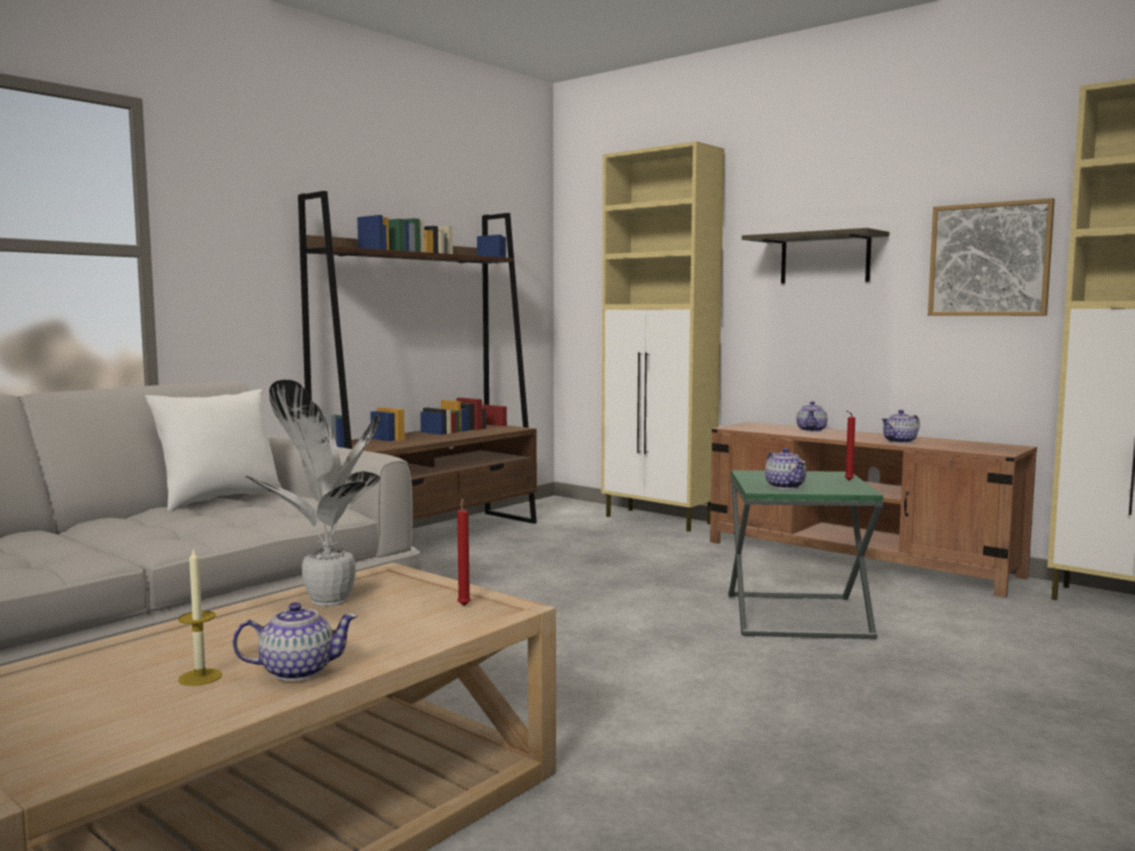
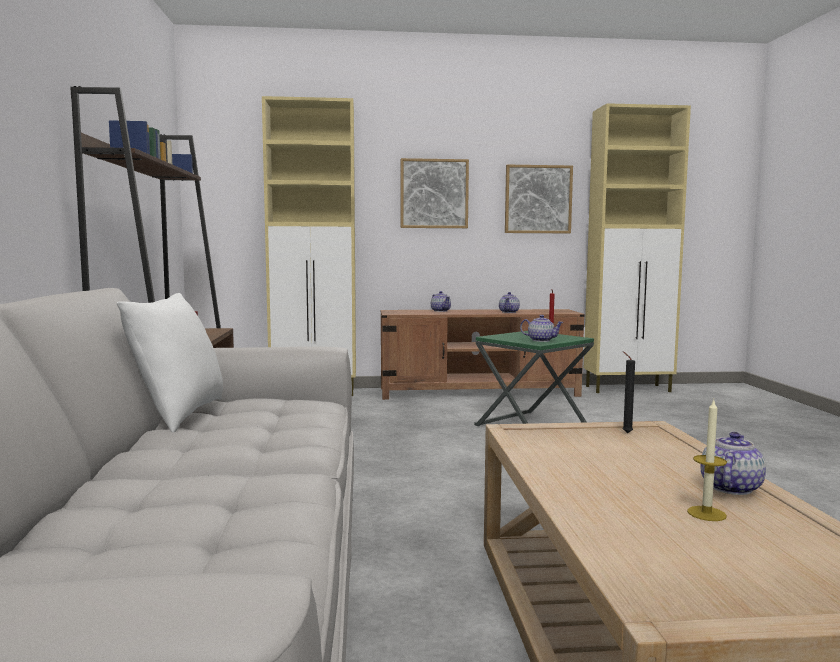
camera: 45 degrees left, 0 degrees up
(327, 602) = (559, 454): potted plant -> none
(464, 605) = (625, 433): red candle -> black candle
(825, 259) = (434, 194): shelf -> picture

